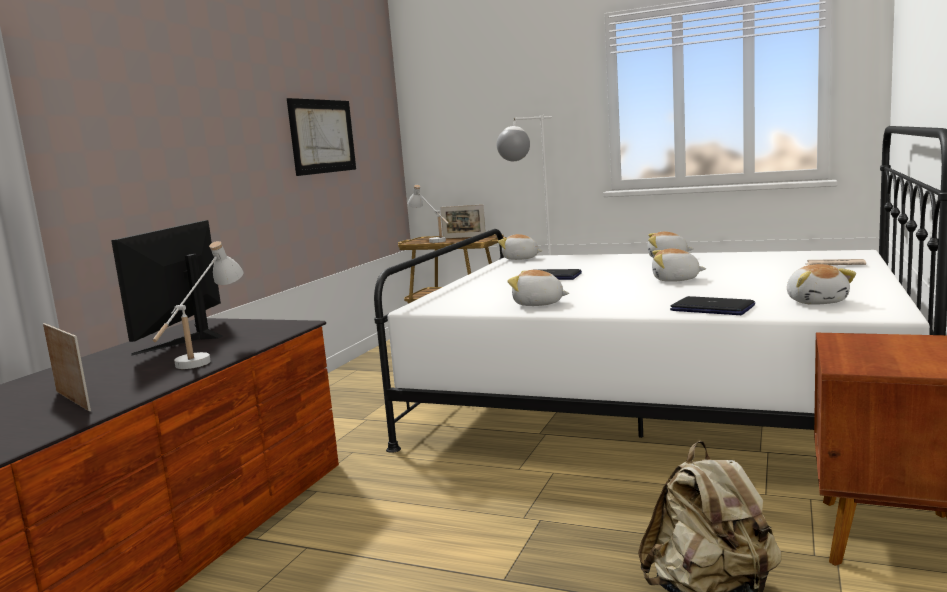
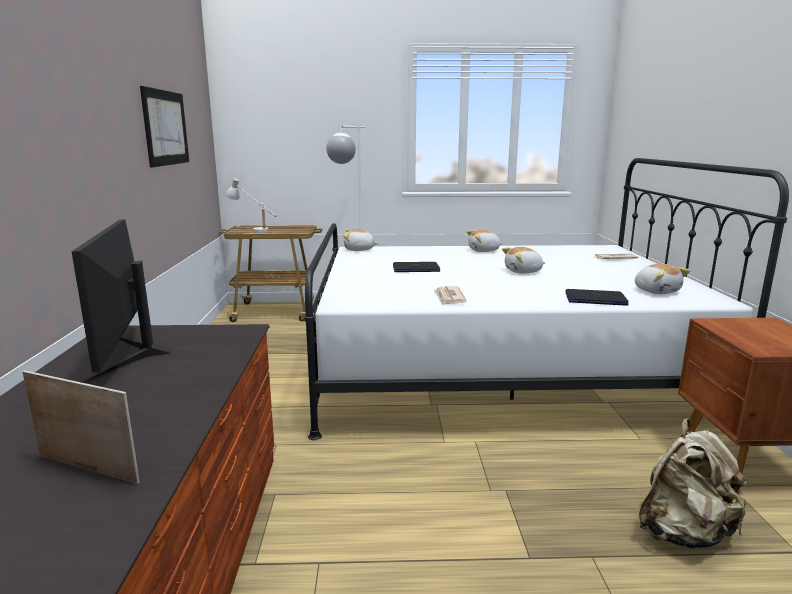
camera: 25 degrees left, 5 degrees up
(206, 356) = (192, 380): white table lamp -> none
(464, 237) = (281, 227): picture frame -> none
(538, 304) = (449, 298): plush toy -> newspaper

